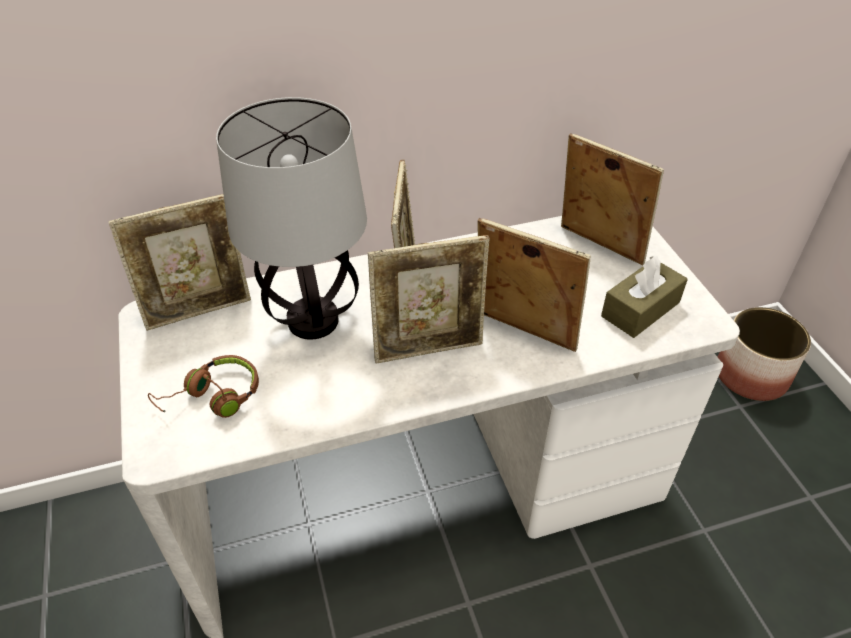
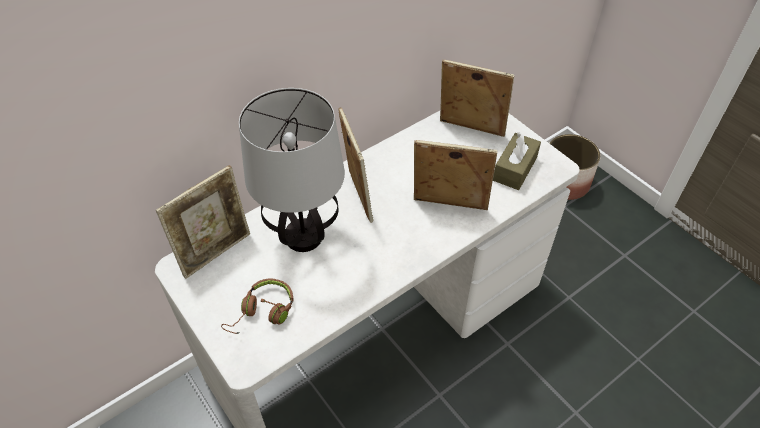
camera: 20 degrees left, 5 degrees up
(429, 349) = (393, 235): picture frame -> none

